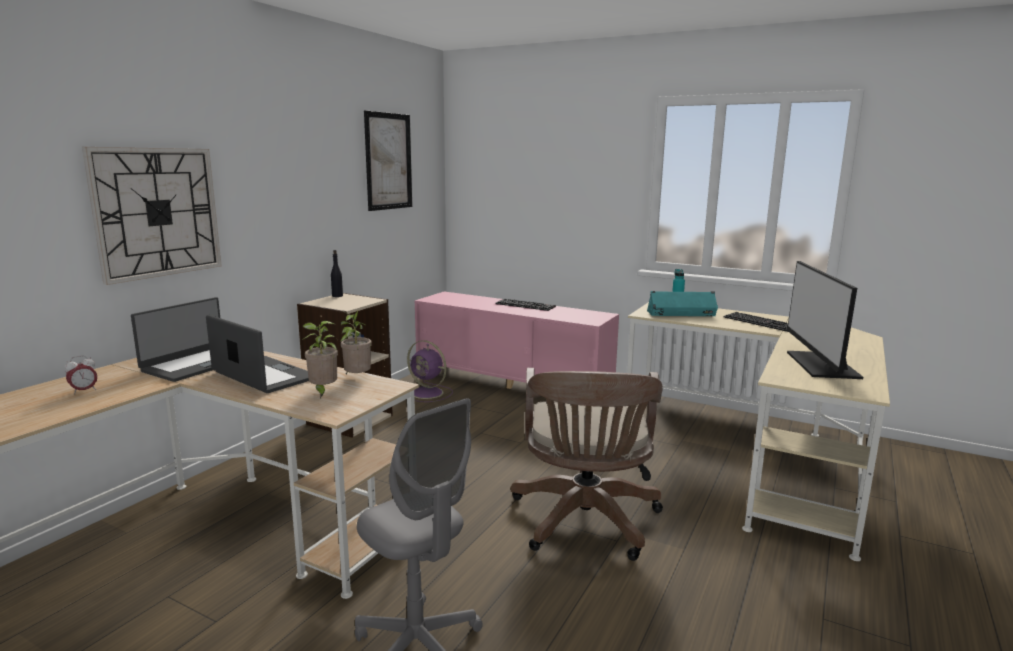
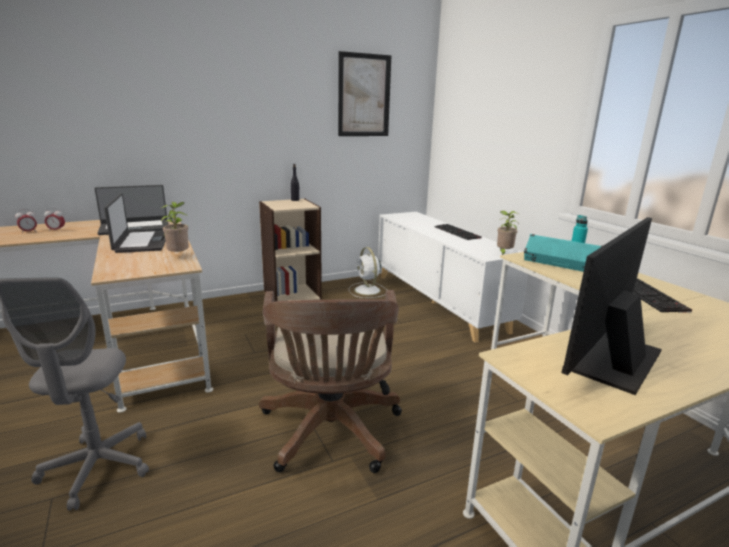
camera: 35 degrees right, 5 degrees up
(41, 402) = (29, 232): none -> alarm clock
(157, 212) = (141, 123): wall clock -> none
(323, 392) = (141, 259): potted plant -> potted plant (503, 253)
(428, 393) = (367, 291): purple fan -> white fan
(512, 386) = (438, 302): pink cabinet -> white cabinet
(585, 523) = (331, 433): brown office chair -> brown office chair turned 45 degrees counterclockwise

